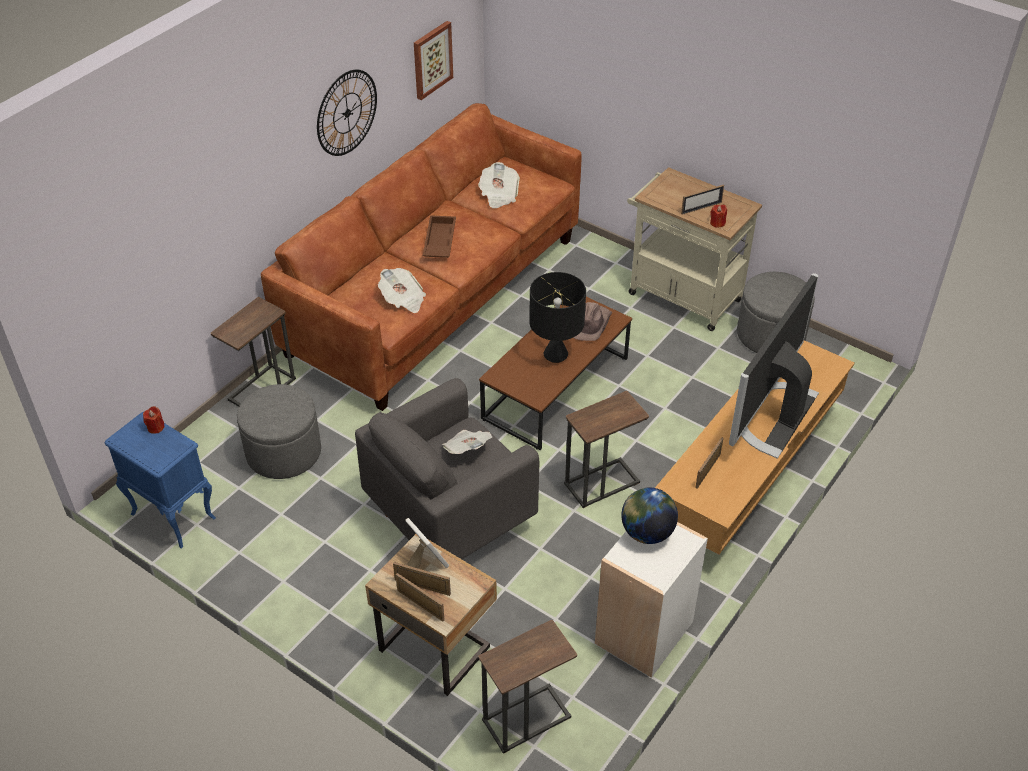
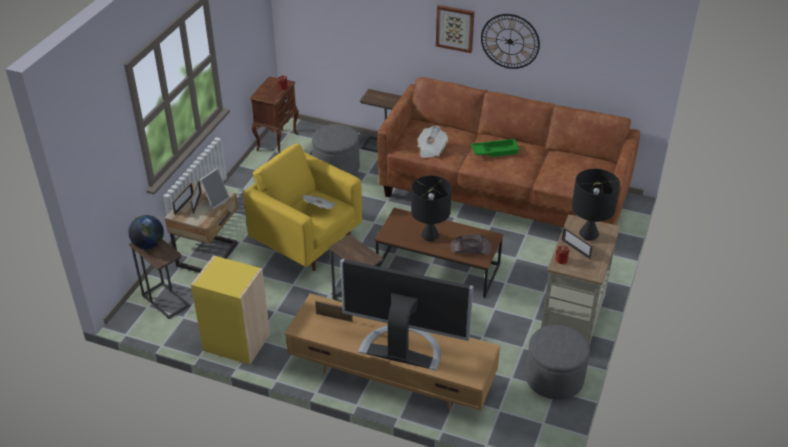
camera: 75 degrees right, 5 degrees down
(172, 516) = (277, 142): blue nightstand -> brown nightstand
(432, 59) = (601, 61): picture -> picture (455, 28)
(439, 242) = (494, 151): brown tray -> green tray
(450, 517) = (306, 242): grey armchair -> yellow armchair
(499, 195) = (562, 167): newspaper -> none
(644, 634) = (235, 342): white bookcase -> yellow bookcase
(647, 532) = (239, 271): globe -> globe (149, 244)
(679, 193) = (588, 235): none -> black table lamp

